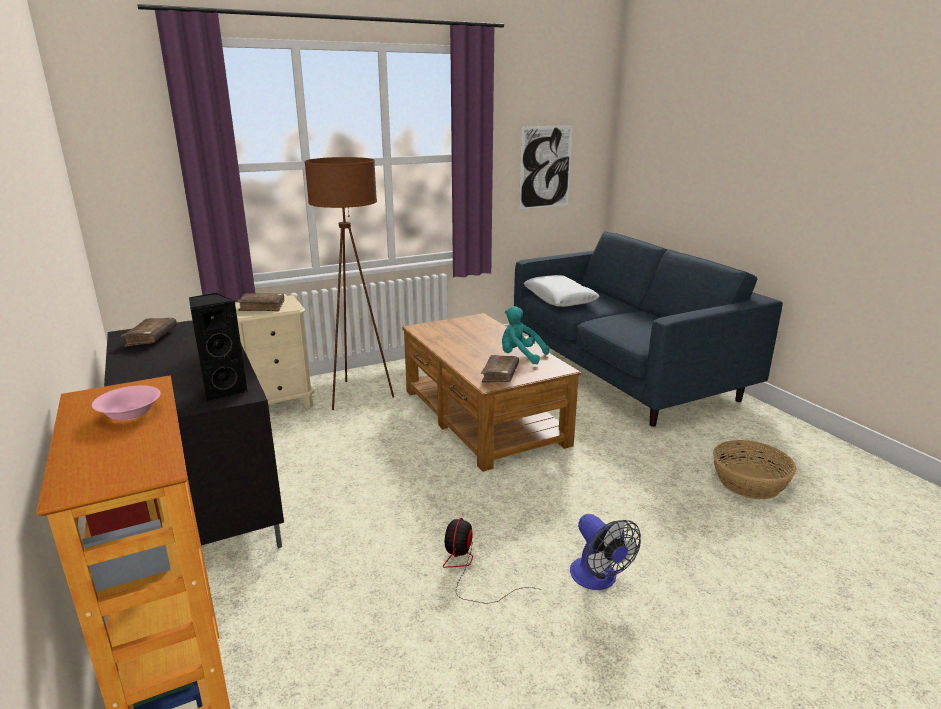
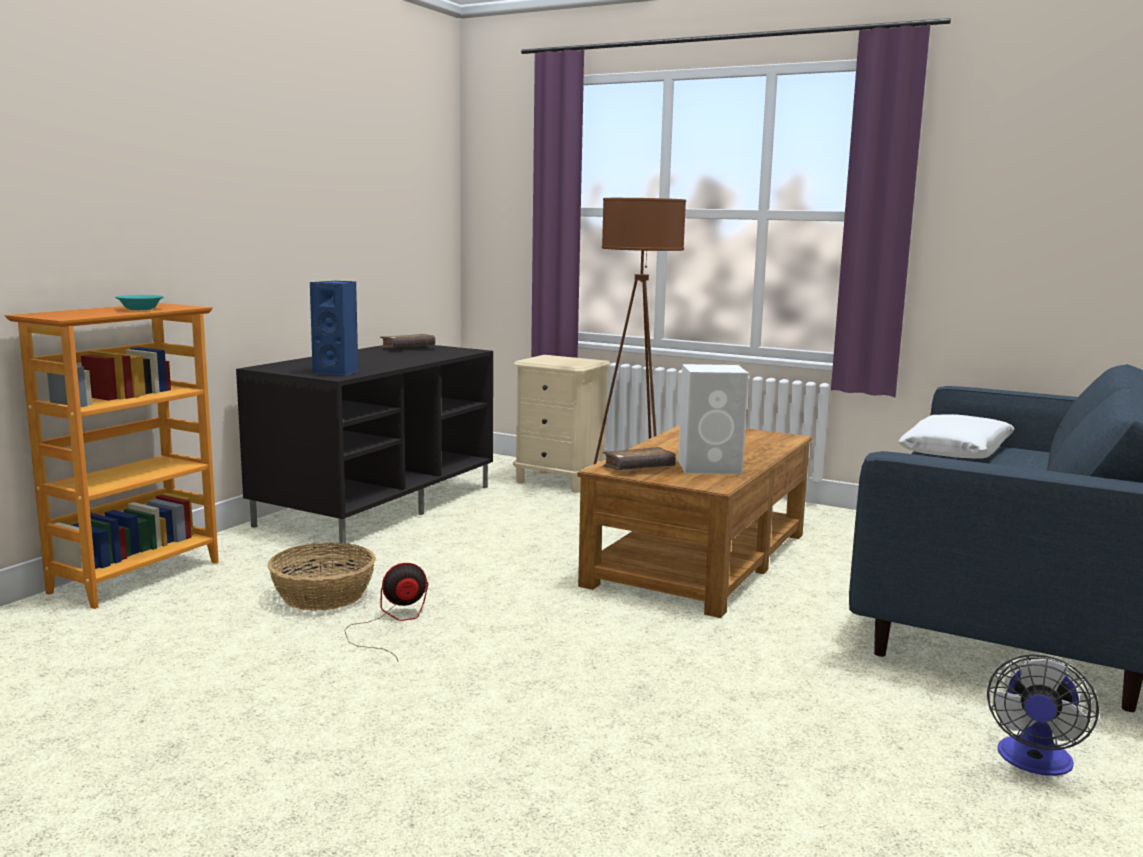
camera: 55 degrees right, 10 degrees down
(129, 414) = (139, 309): pink bowl -> turquoise bowl
(223, 390) = (338, 372): black speaker -> blue speaker
(262, 307) = (556, 360): brown book -> none
(520, 356) = (711, 467): turquoise plush toy -> white speaker
(545, 167) = (1038, 242): picture -> none
(598, 579) = (449, 687): fan -> fan (1034, 762)
(750, 483) = (839, 756): basket -> basket (323, 595)

